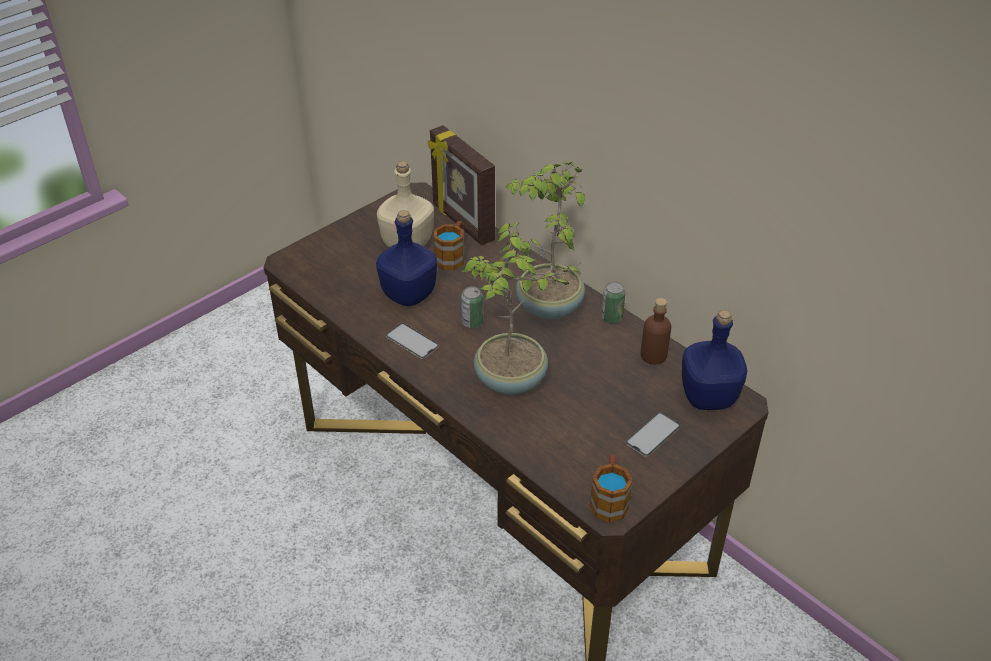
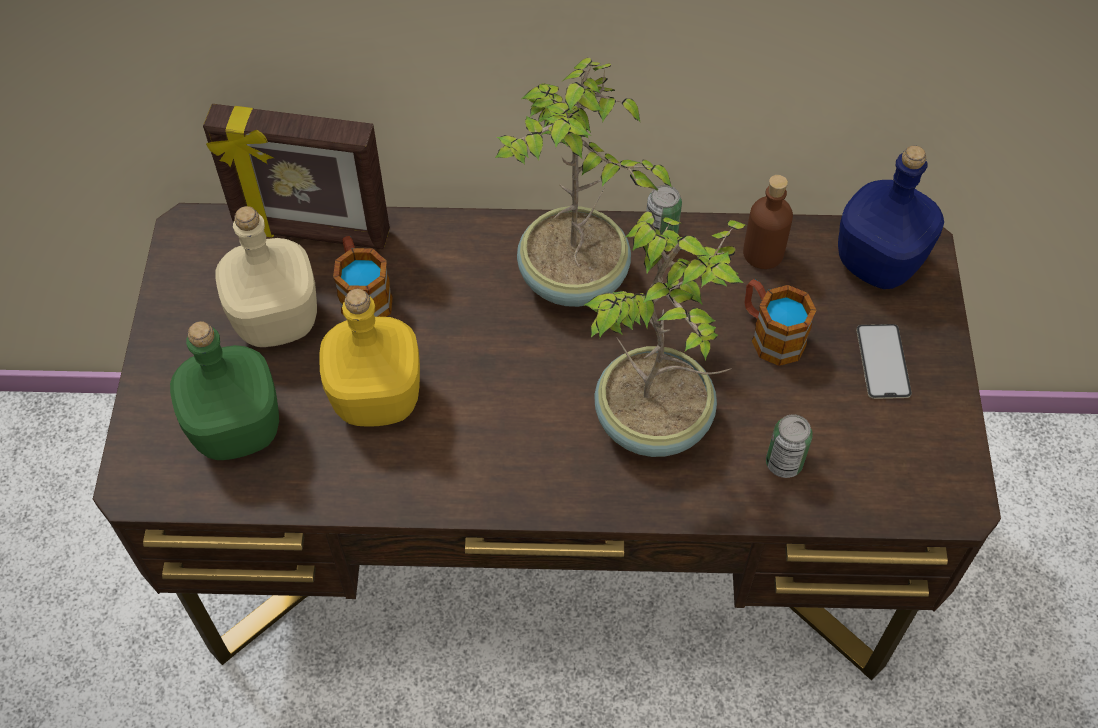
camera: 45 degrees left, 15 degrees up
(345, 269) = (239, 429): none -> green bottle
(409, 295) = (379, 398): blue bottle -> yellow bottle
(412, 341) = (469, 466): phone -> none
(472, 323) = (510, 376): can -> can (783, 463)
(609, 499) = (939, 487): mug -> mug (770, 334)

